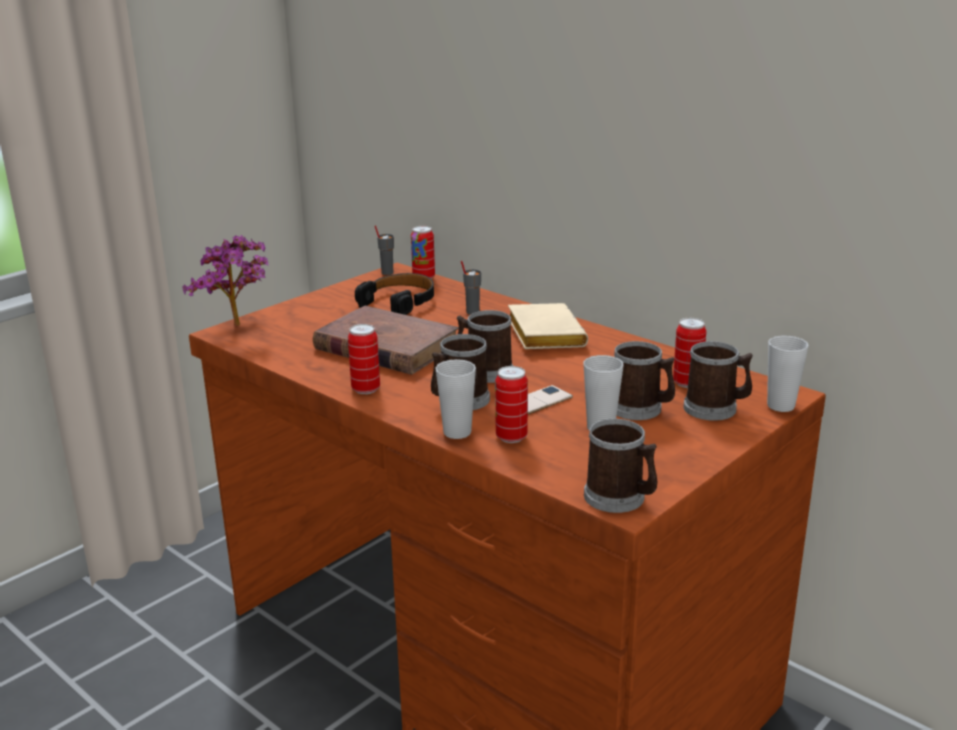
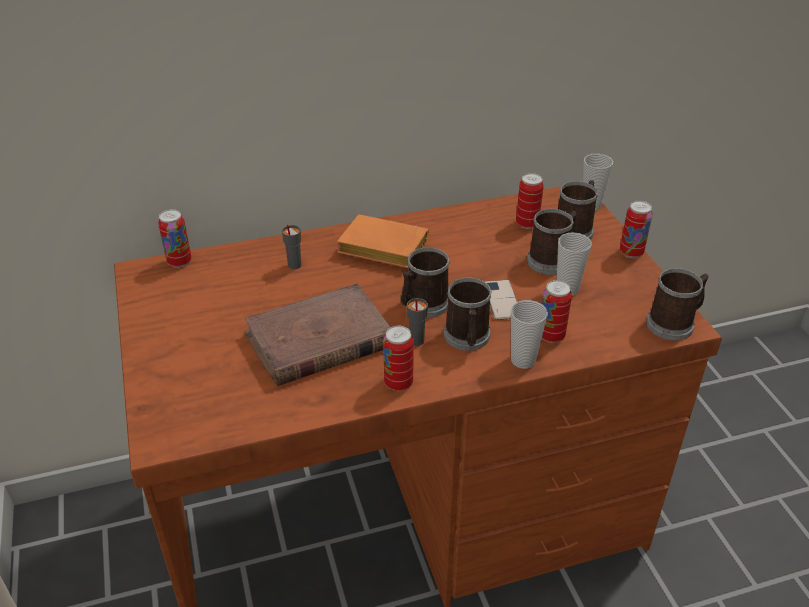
camera: 60 degrees left, 15 degrees up
(239, 327) = (159, 424): potted plant -> none
(387, 273) = (136, 278): grey cup -> grey cup (416, 341)
(399, 302) = (222, 297): black headphones -> none
(542, 334) = (380, 249): beige book -> orange book
(722, 447) = (631, 253): none -> can

